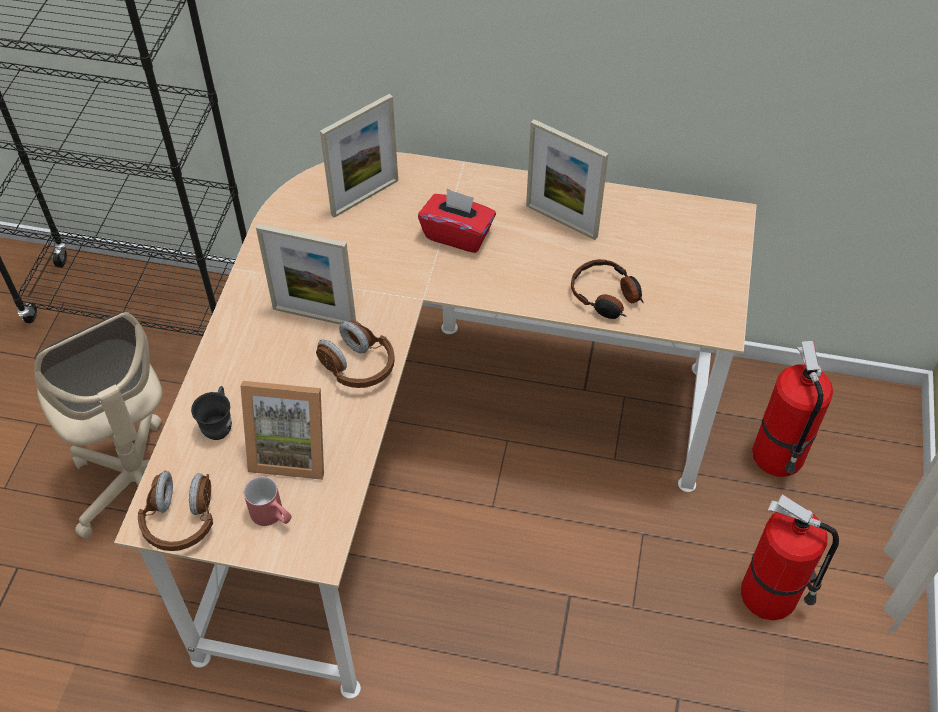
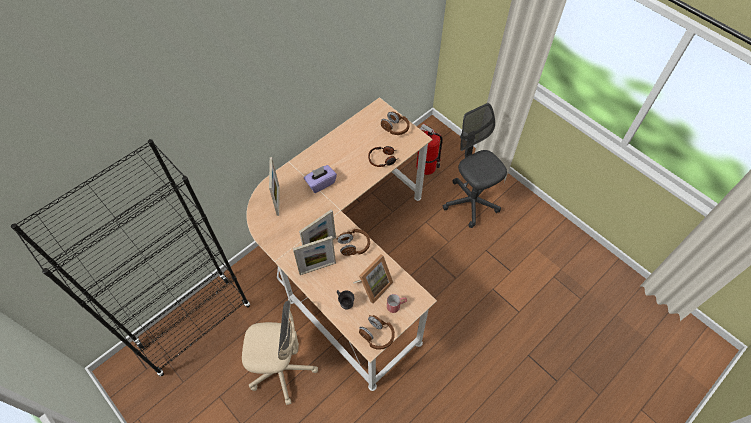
camera: 55 degrees left, 5 degrees up
(457, 234) = (320, 183): red tissue box -> purple tissue box
(561, 221) = (341, 151): picture frame -> picture frame (317, 268)
(704, 273) = (395, 128): none -> brown headphones
(772, 595) = (470, 202): fire extinguisher -> grey office chair

